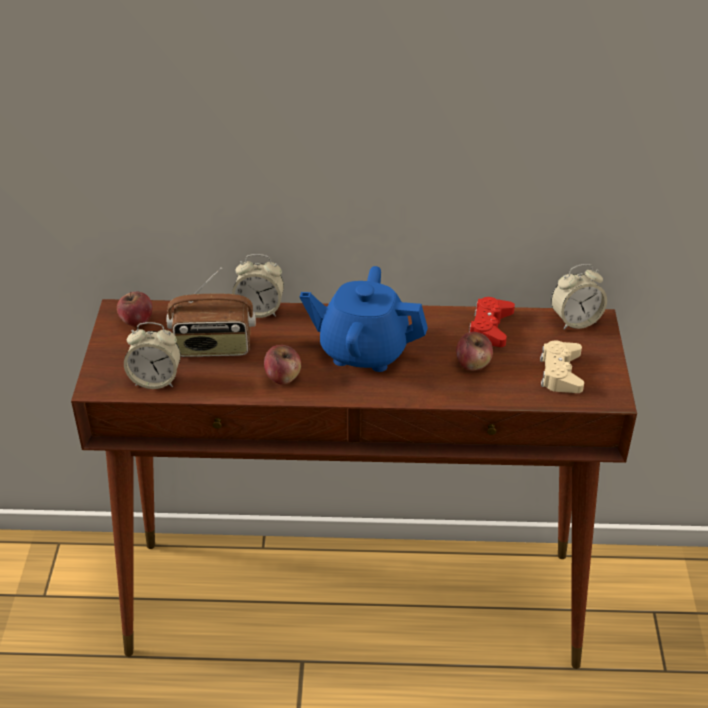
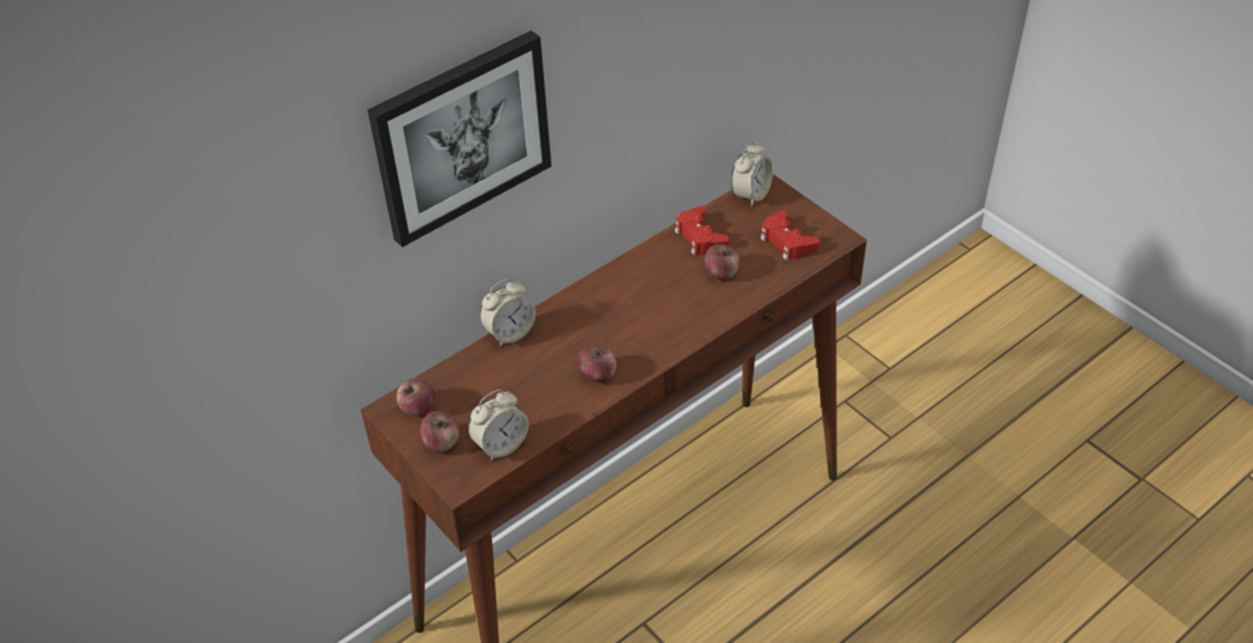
camera: 40 degrees left, 5 degrees up
(121, 353) = (442, 442): none -> apple
(213, 347) = (512, 387): radio -> none
(248, 93) = (461, 136): none -> picture
(363, 350) = (631, 314): blue teapot -> none
(560, 373) = (787, 241): beige game controller -> red game controller

